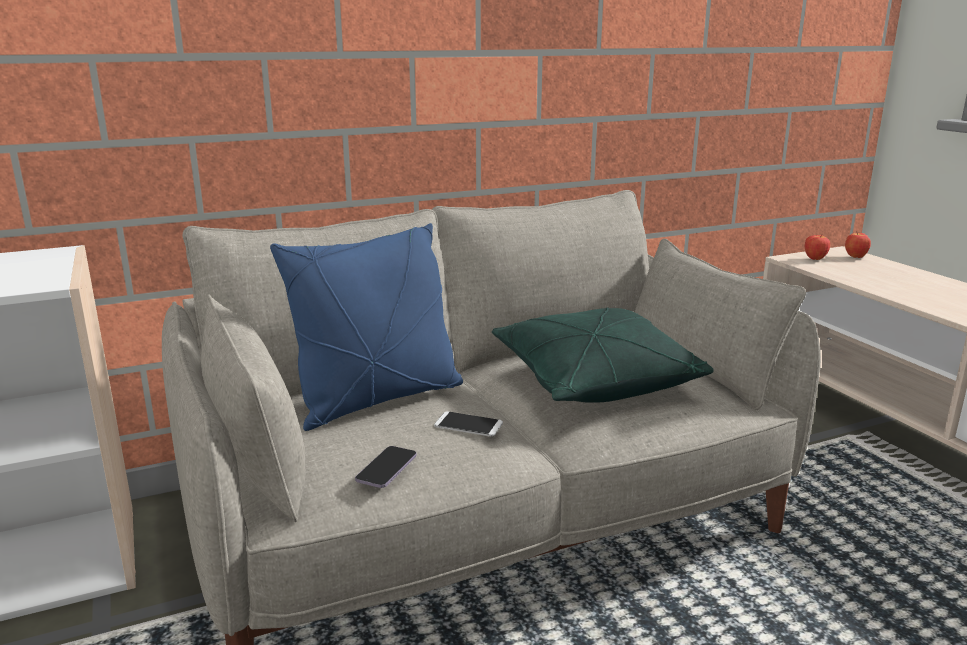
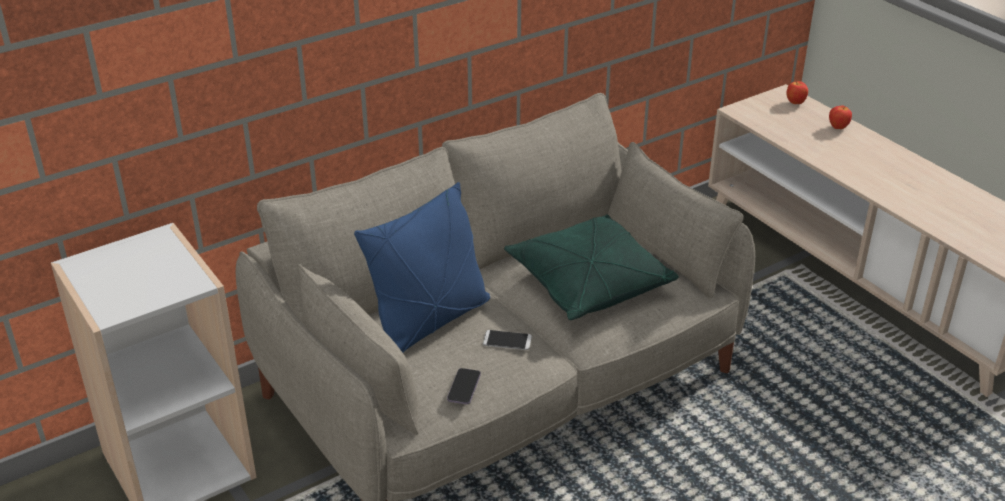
camera: 10 degrees left, 15 degrees up
(815, 259) = (760, 109): apple -> apple (838, 127)

